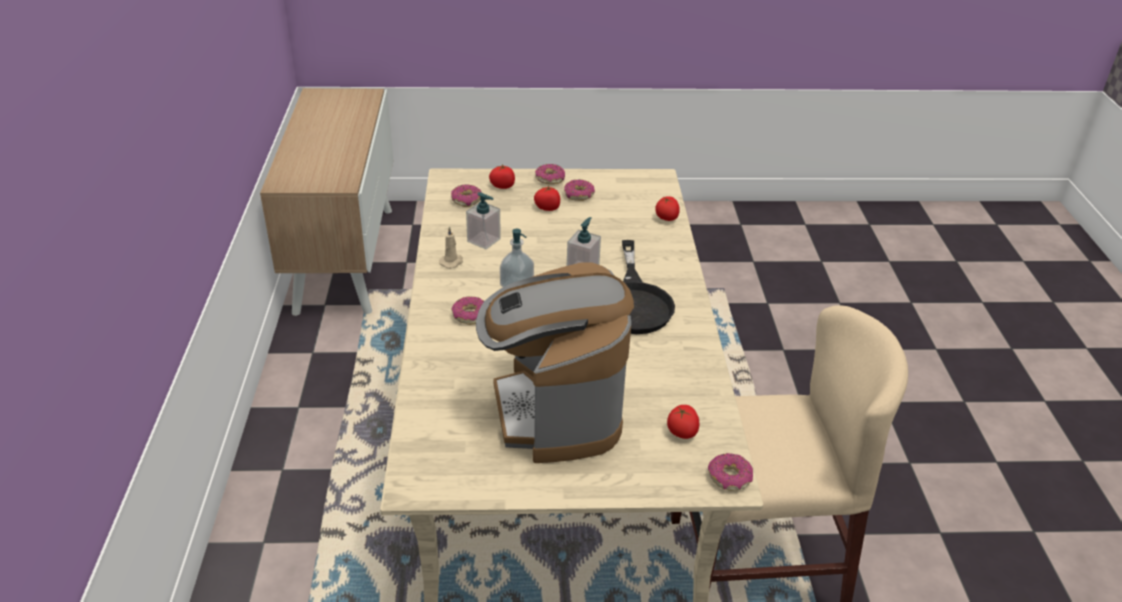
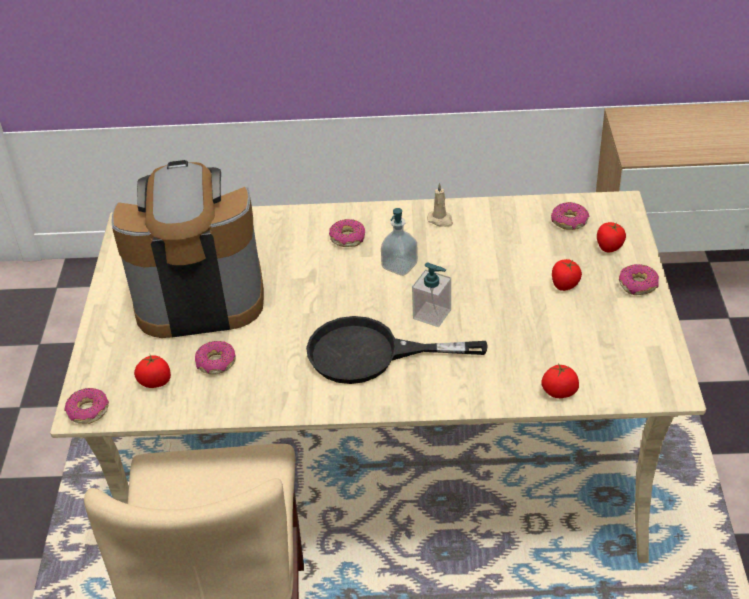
camera: 95 degrees right, 5 degrees up
(484, 240) = (485, 239): soap dispenser -> none
(579, 195) = (602, 311): donut -> donut (216, 363)

